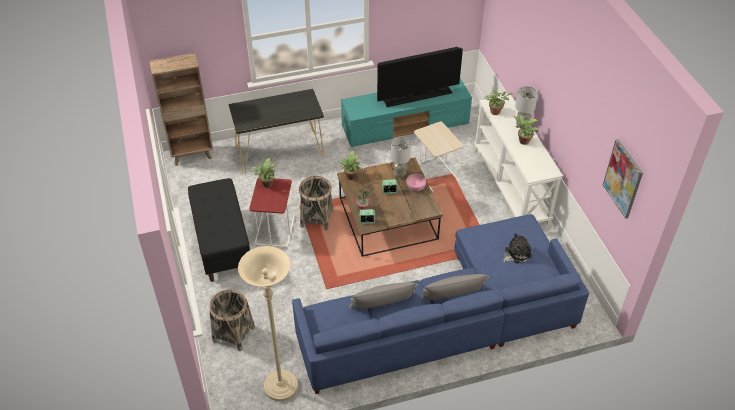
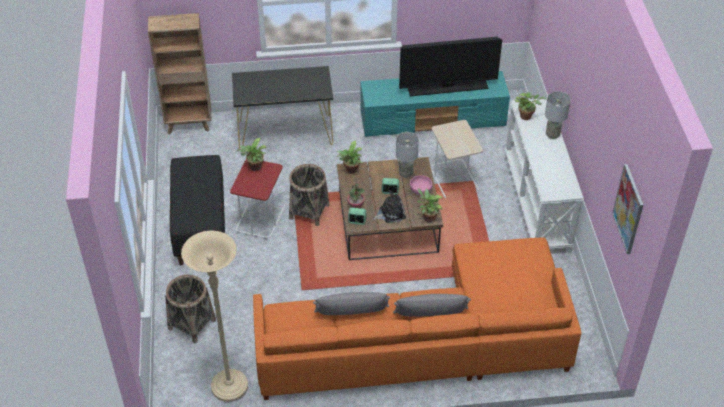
camera: 10 degrees right, 0 degrees up
(449, 319) = (428, 342): blue sofa -> orange sofa
(516, 253) = (513, 279): plush toy -> plush toy (390, 213)
(522, 141) = (548, 153): potted plant -> potted plant (428, 217)

